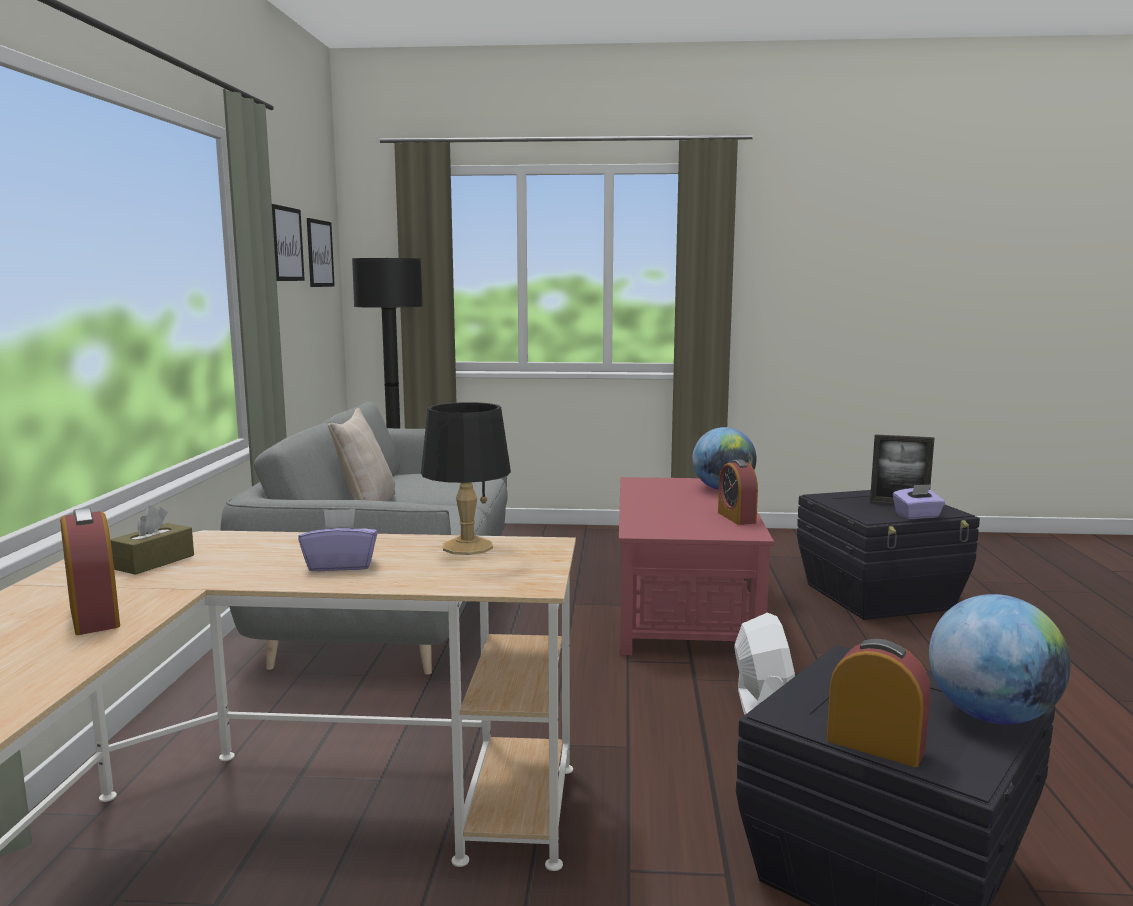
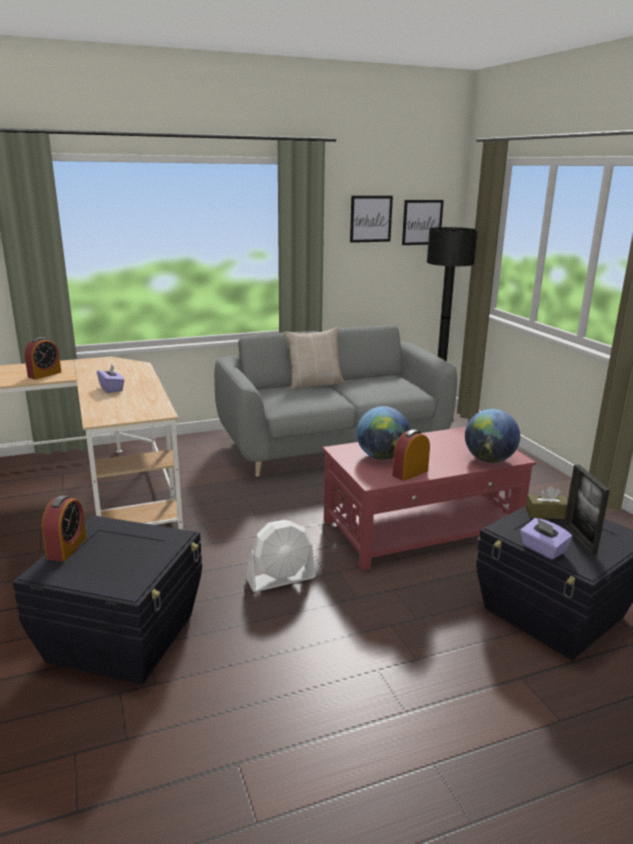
camera: 65 degrees right, 10 degrees up
(153, 562) = (104, 366): brown tissue box -> brown tissue box (546, 513)
(466, 546) = (148, 401): black table lamp -> none
(991, 716) = (109, 580): globe -> globe (381, 457)

